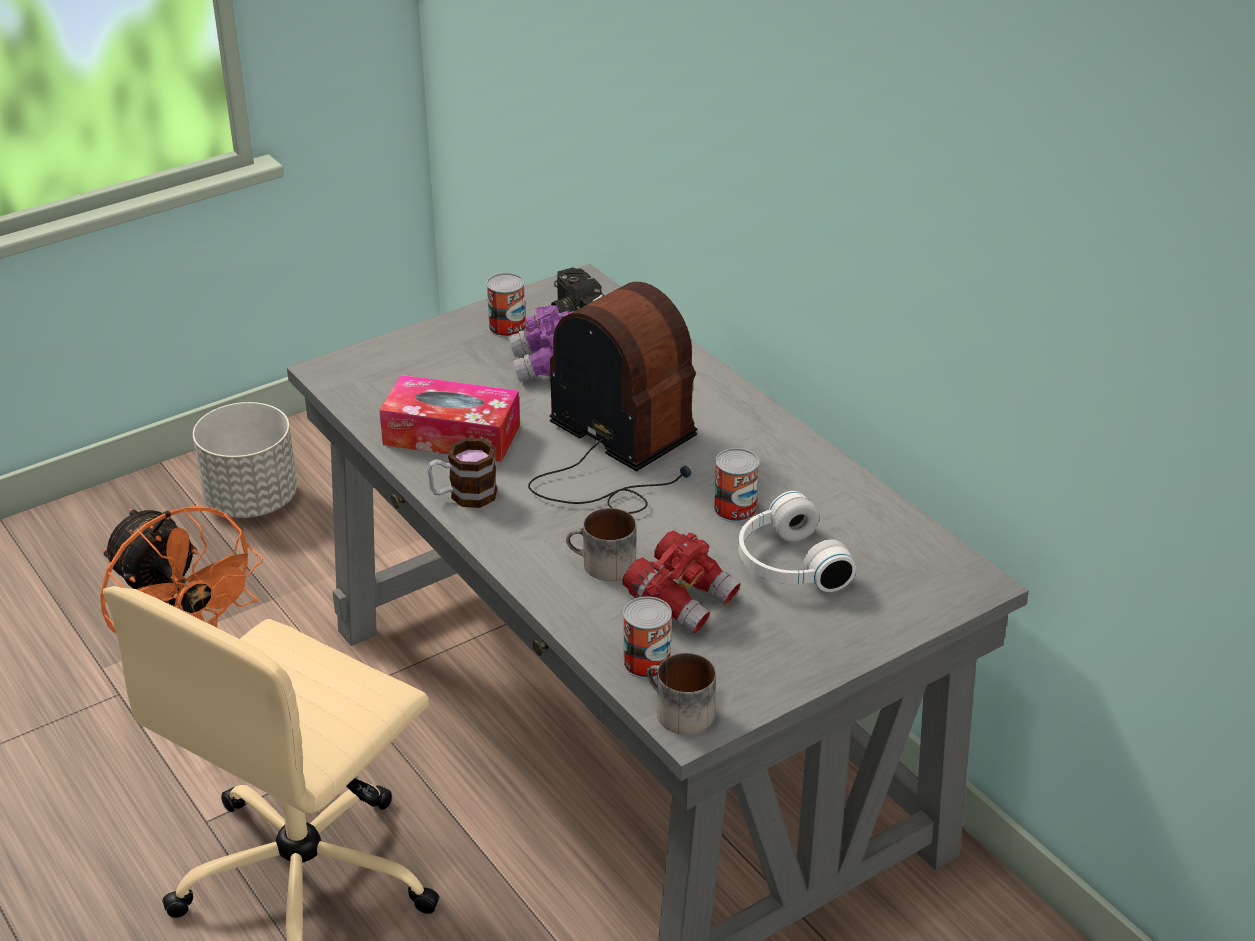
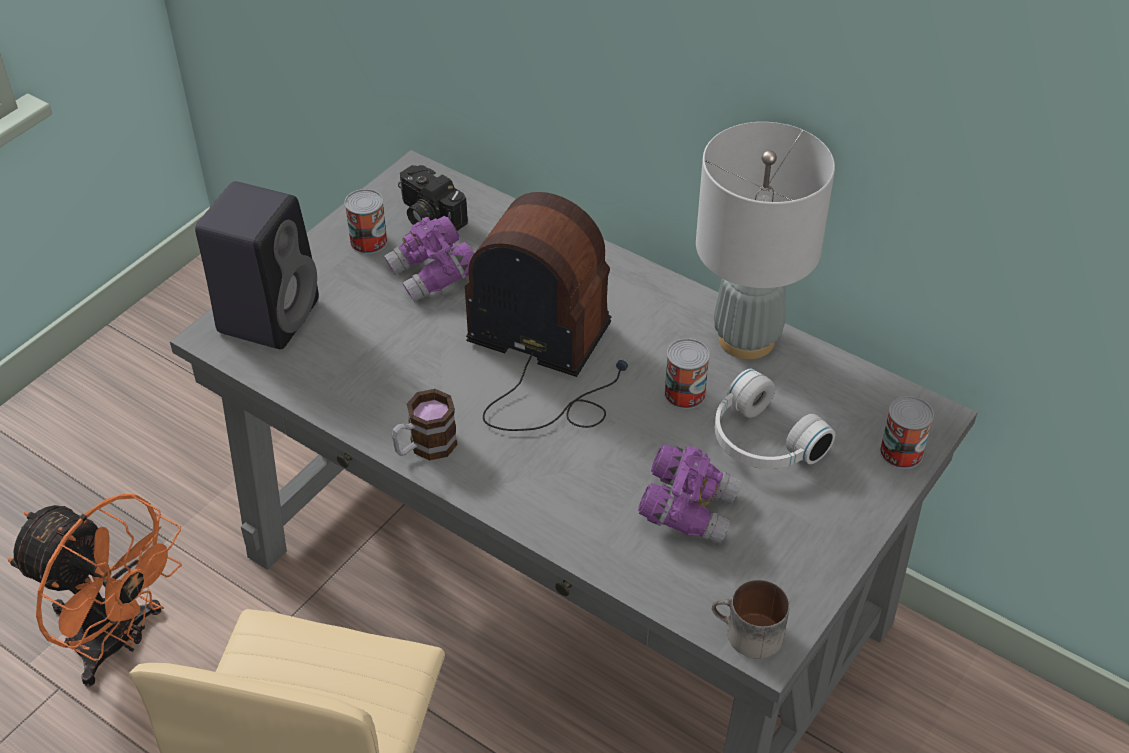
camera: 20 degrees left, 10 degrees up
(252, 500) = (97, 438): grey planter -> none
(385, 364) = (269, 313): none -> black speaker
(451, 435) = (377, 380): tissue box -> none
(602, 565) = (596, 490): mug -> none
(646, 662) = (691, 587): can -> can (901, 452)
(681, 600) = (687, 509): red binoculars -> purple binoculars
(824, 479) = (746, 339): none -> grey table lamp

